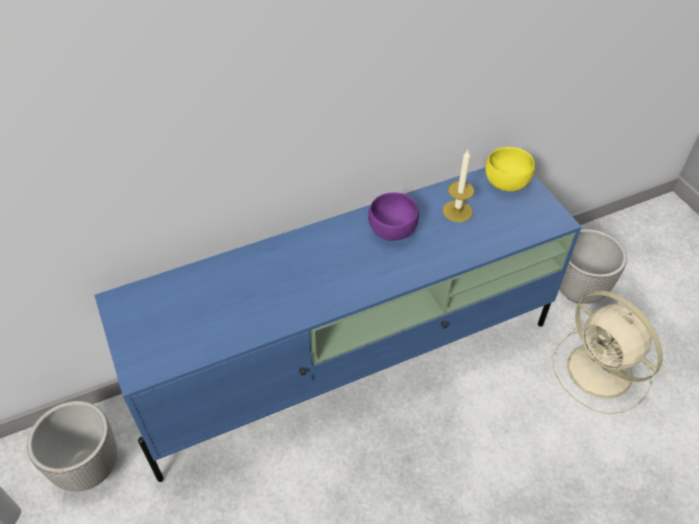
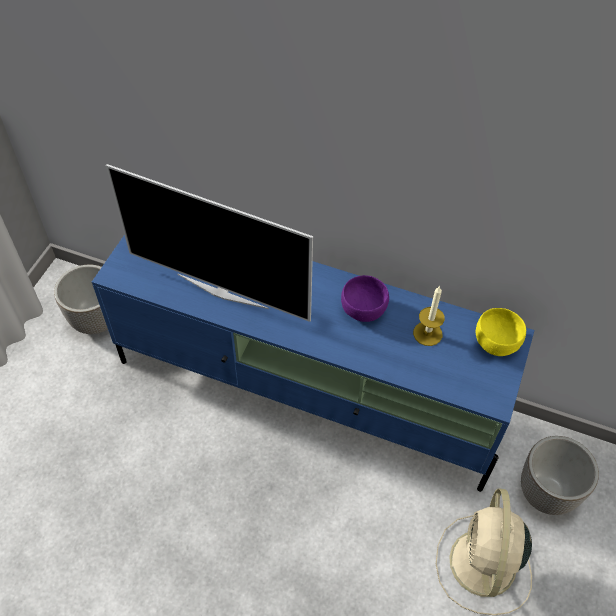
camera: 45 degrees right, 5 degrees up
(262, 303) = (223, 290): none -> television

